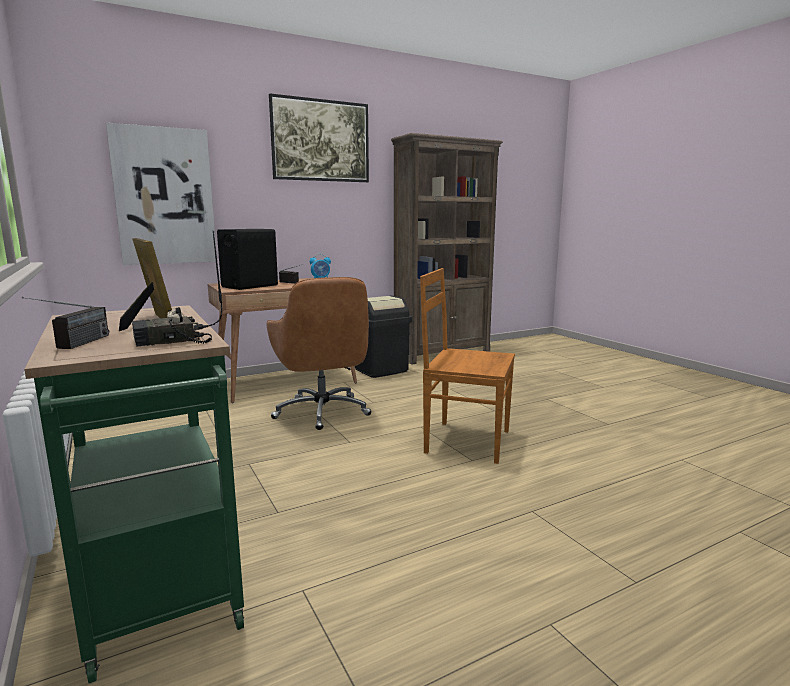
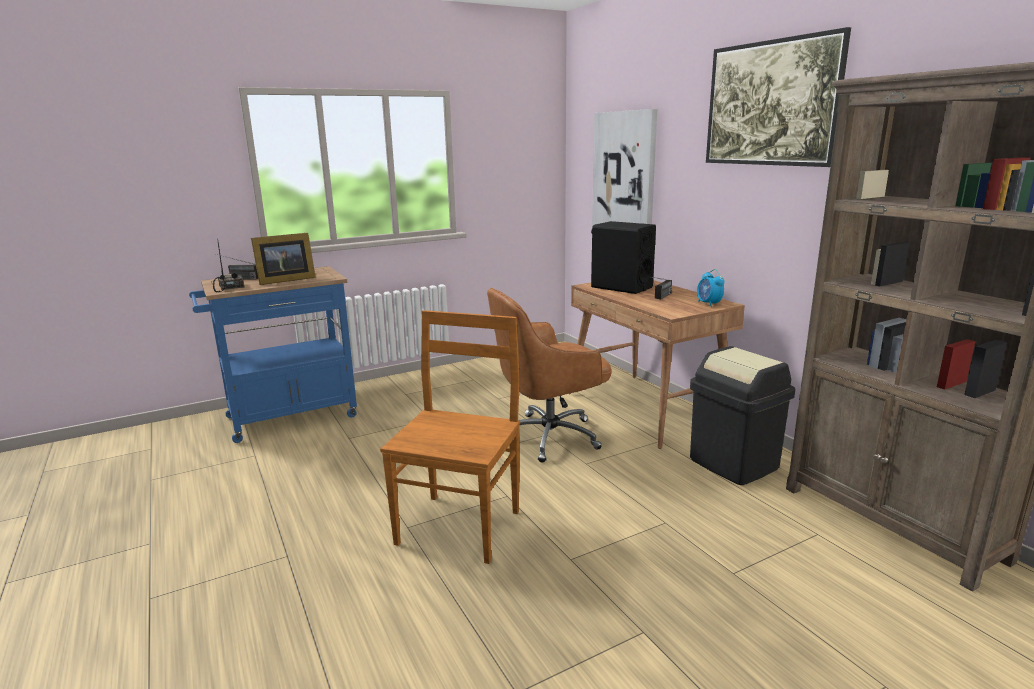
camera: 90 degrees right, 5 degrees up
(160, 586) = (287, 418): green cart -> blue cart

